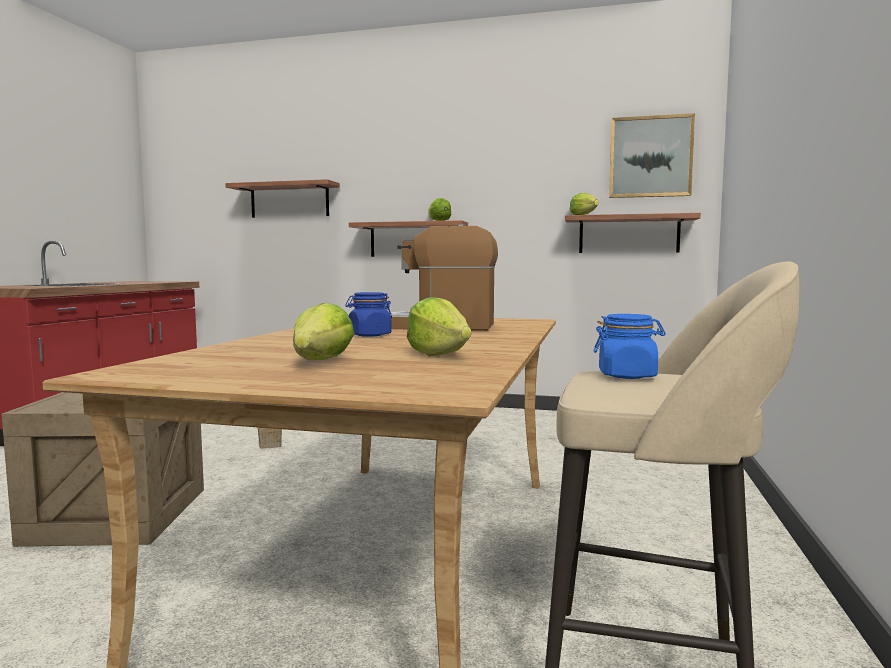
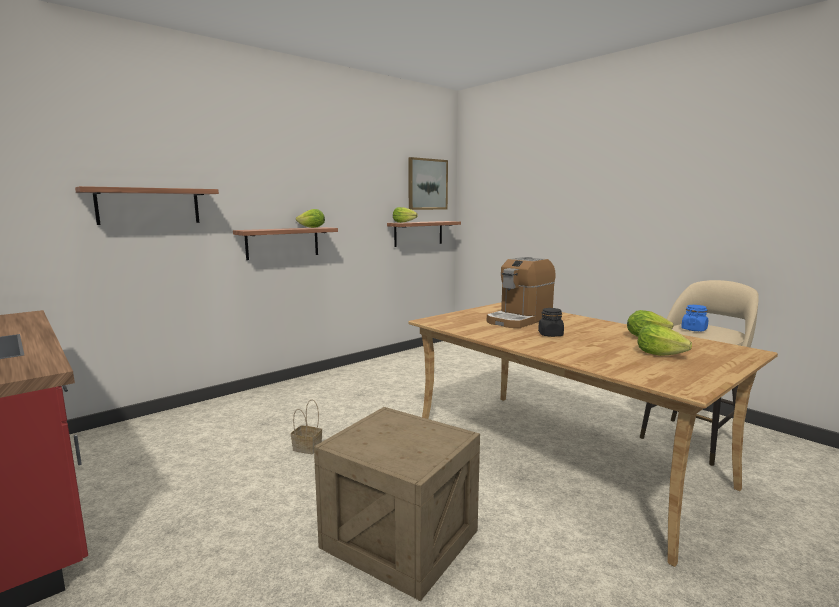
camera: 55 degrees left, 5 degrees up
(369, 335) = (550, 334): blue jar -> black jar

